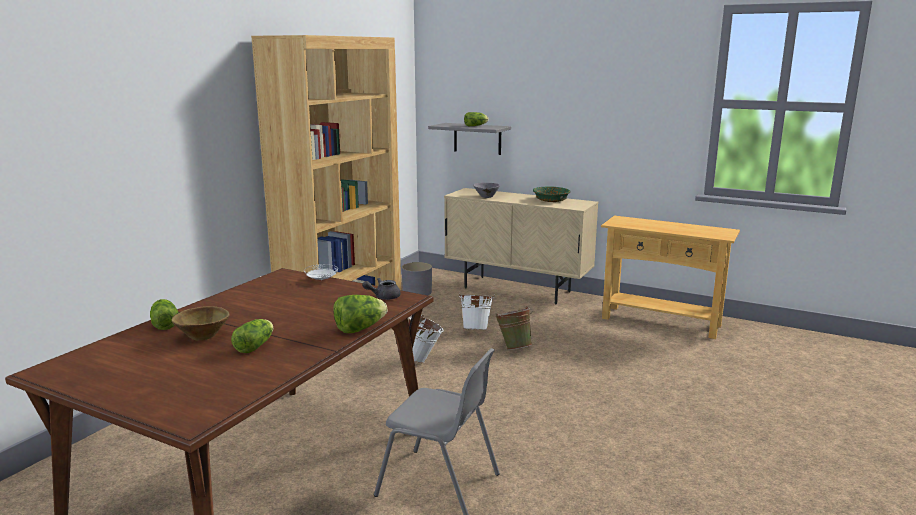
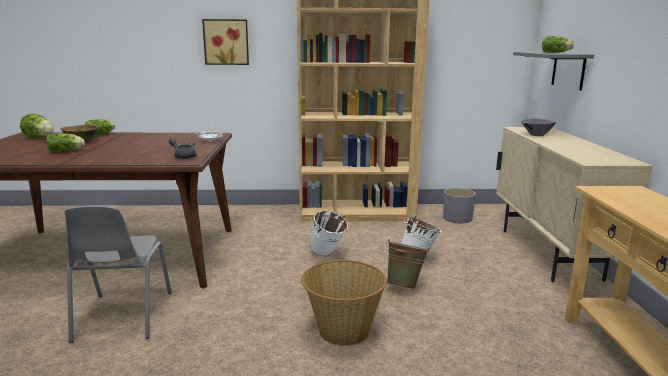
camera: 60 degrees right, 0 degrees up
(182, 151) = (226, 42): none -> picture
(359, 329) = (107, 162): lettuce -> lettuce (40, 138)
(551, 200) = (592, 151): green bowl -> none
(559, 387) = (343, 331): none -> basket

